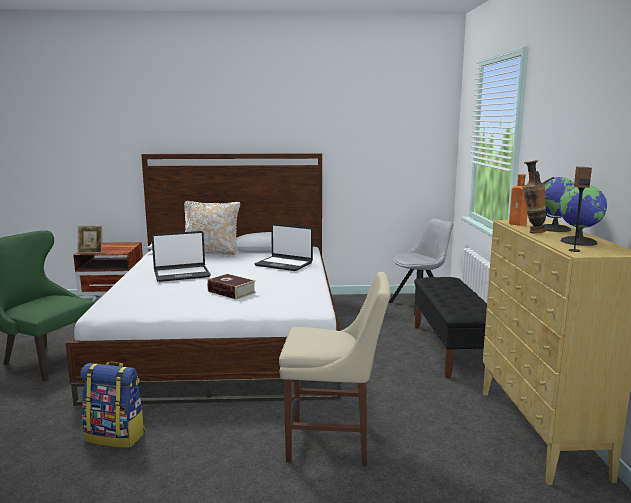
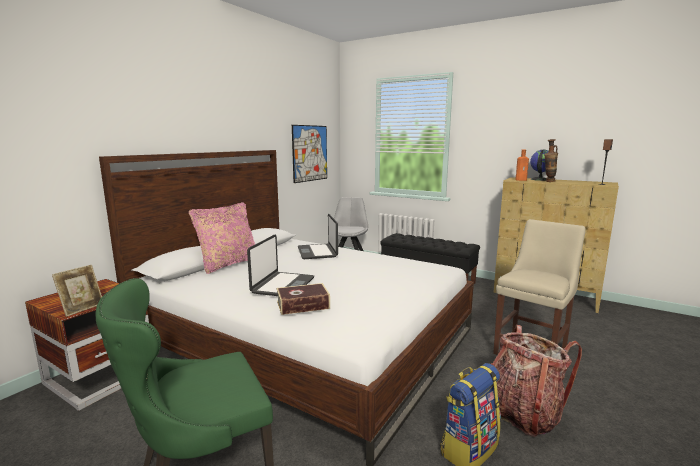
camera: 55 degrees left, 0 degrees up
(188, 453) = (521, 413): none -> backpack
(212, 254) = (229, 265): white pillow -> pink pillow
(231, 292) = (369, 280): book -> book (303, 305)
(284, 264) = (317, 252): laptop -> laptop turned 105 degrees clockwise
(390, 159) = (310, 153): none -> picture
(579, 242) = (579, 182): globe -> none

